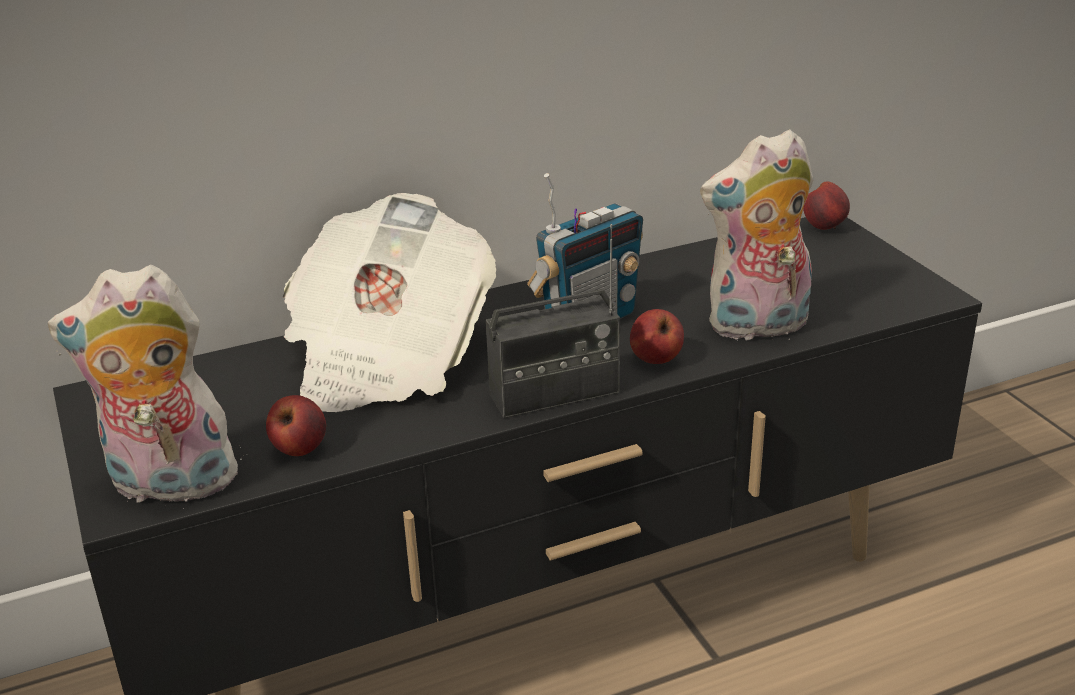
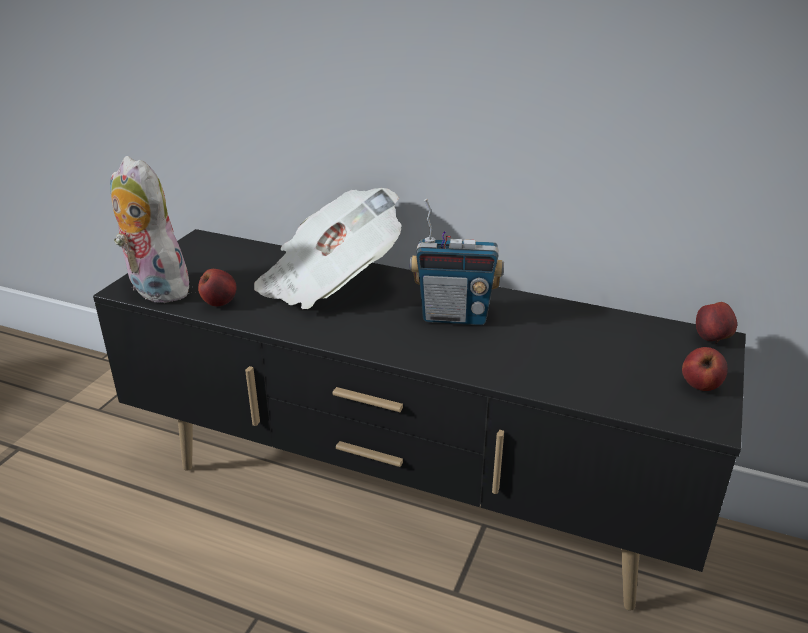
camera: 45 degrees right, 0 degrees up
(554, 394) = (363, 343): radio -> none
(655, 359) = (447, 356): apple -> apple (700, 386)
(757, 327) = (541, 372): plush toy -> none

